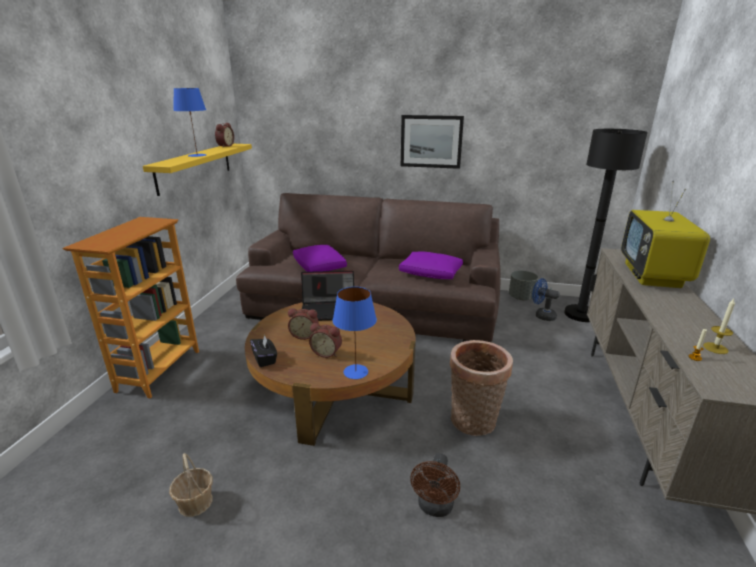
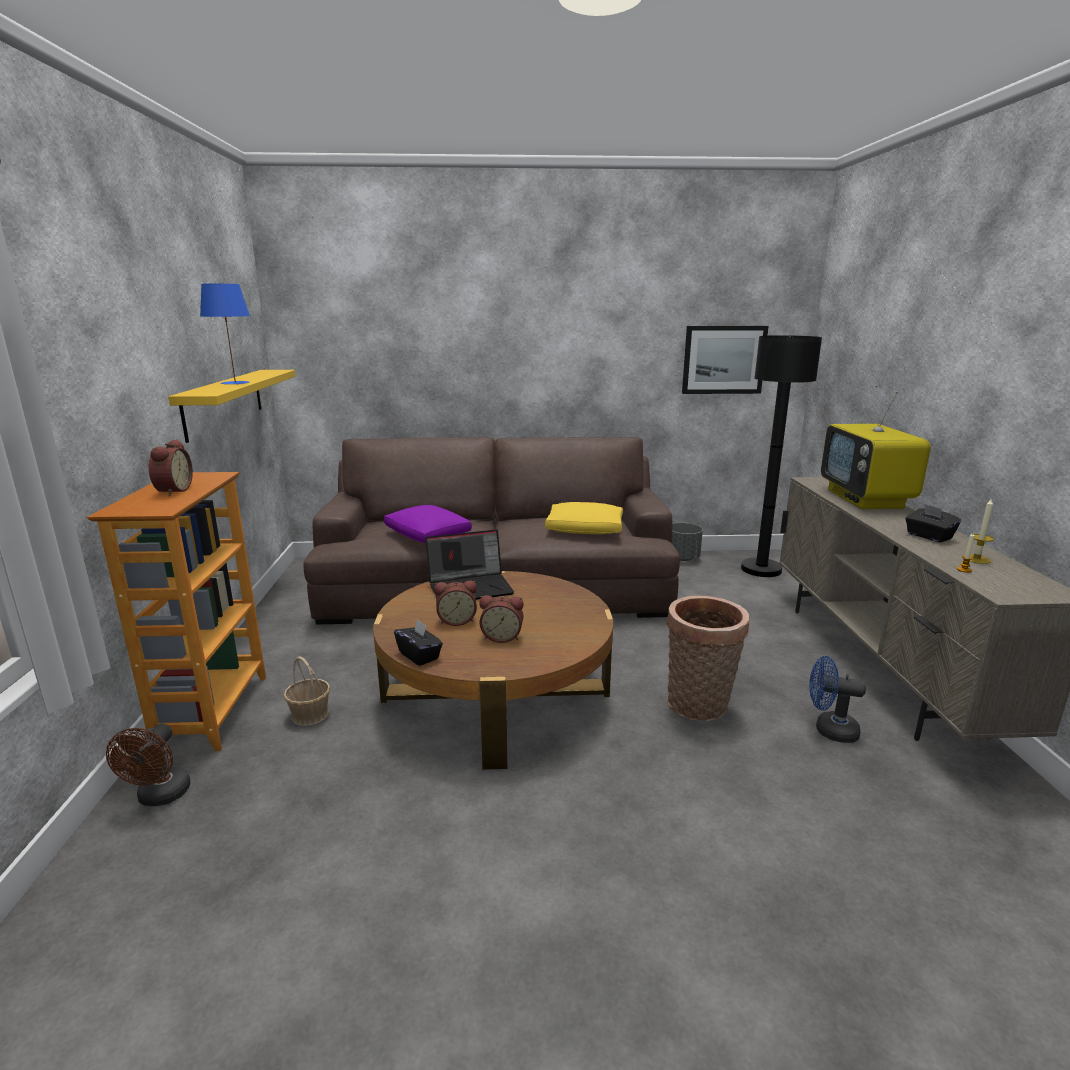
camera: 15 degrees left, 5 degrees down
(195, 503) = (372, 872): basket -> basket (310, 715)
(225, 146) = (259, 372): alarm clock -> alarm clock (172, 491)
(355, 371) = (555, 653): blue table lamp -> none
(431, 141) = (553, 359): picture -> picture (723, 360)
(431, 273) = (585, 529): purple pillow -> yellow pillow
(434, 507) = (702, 810): brown fan -> brown fan (160, 797)
(542, 315) = (717, 575): blue fan -> blue fan (829, 730)
(685, 319) = (928, 536): none -> black tissue box

